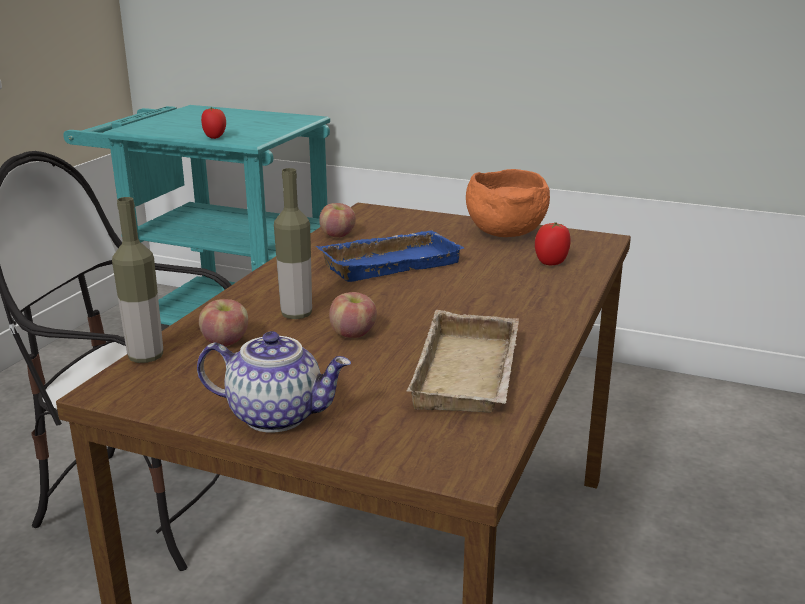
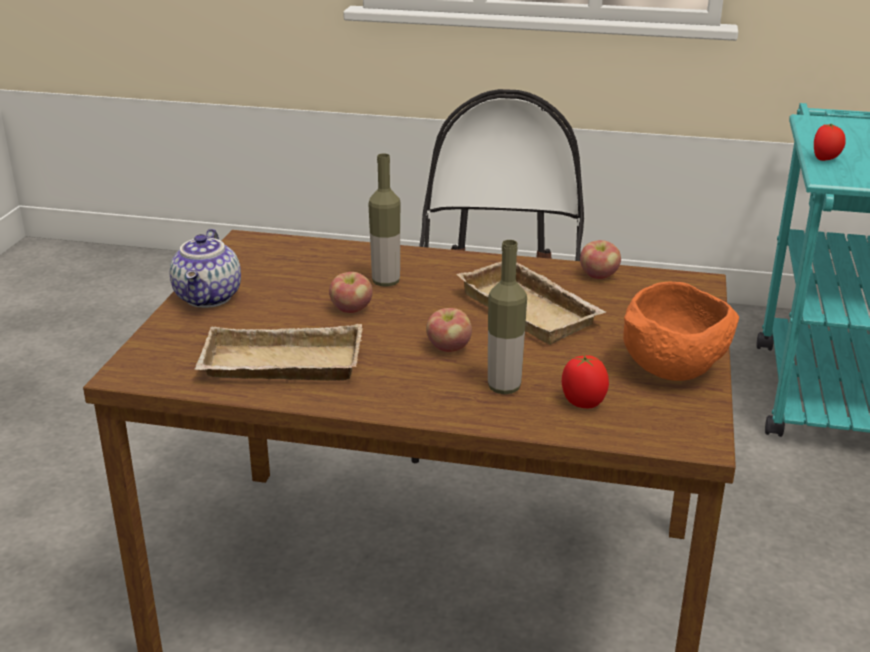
camera: 80 degrees right, 5 degrees up
(146, 357) = (295, 242): bottle -> bottle (504, 387)
(226, 342) = (326, 263): apple -> apple (449, 348)
(390, 262) = (532, 309): blue tray -> beige tray

